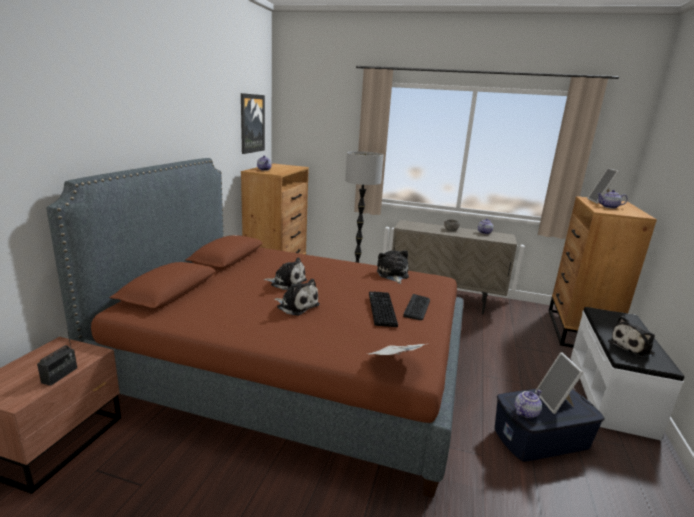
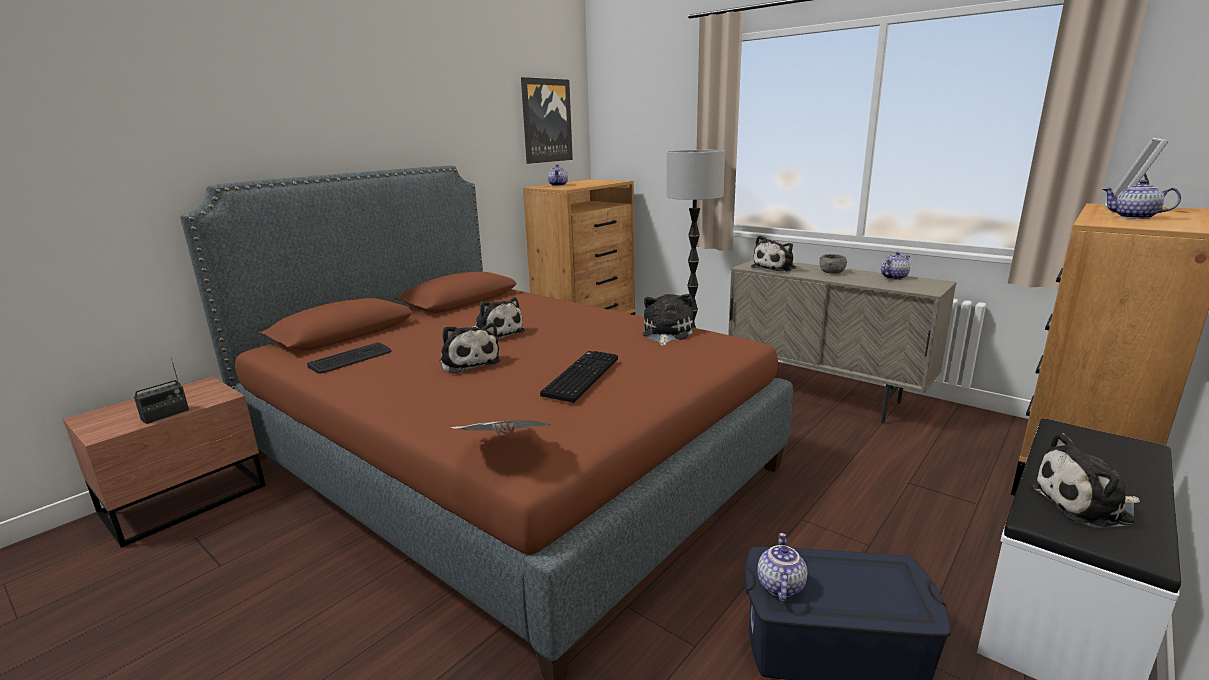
camera: 25 degrees right, 0 degrees up
(417, 307) = (645, 380): keyboard -> keyboard (351, 359)
(418, 227) = (775, 268): none -> plush toy
(525, 412) = (779, 585): teapot -> teapot turned 60 degrees counterclockwise
(555, 402) = (858, 582): picture frame -> none

